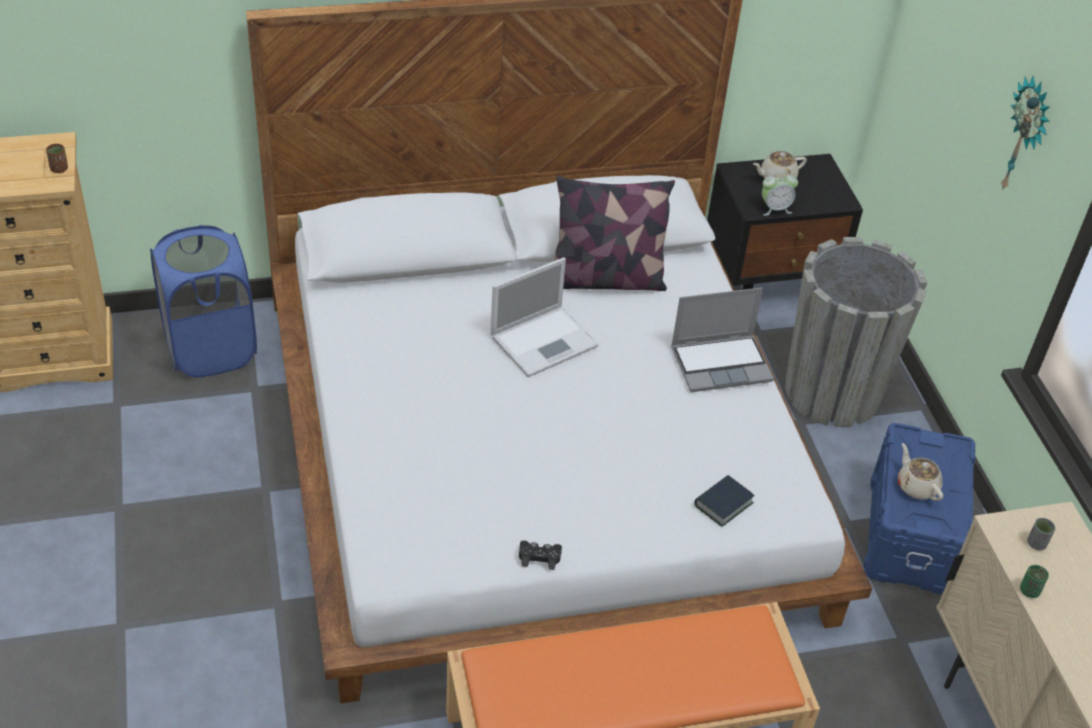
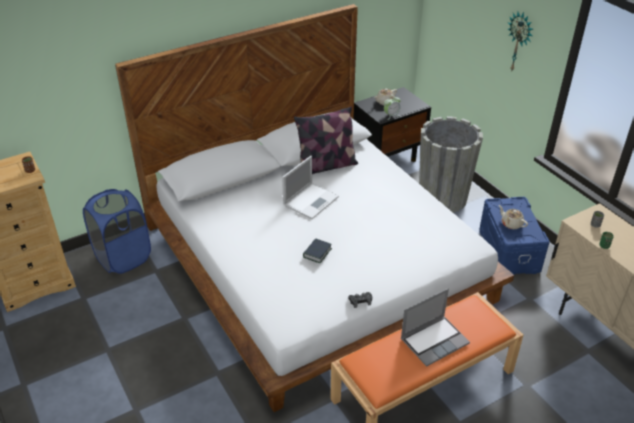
camera: 15 degrees left, 5 degrees down
(721, 364) = (401, 189): laptop -> laptop (434, 340)
(723, 504) = (435, 252): book -> book (317, 253)

